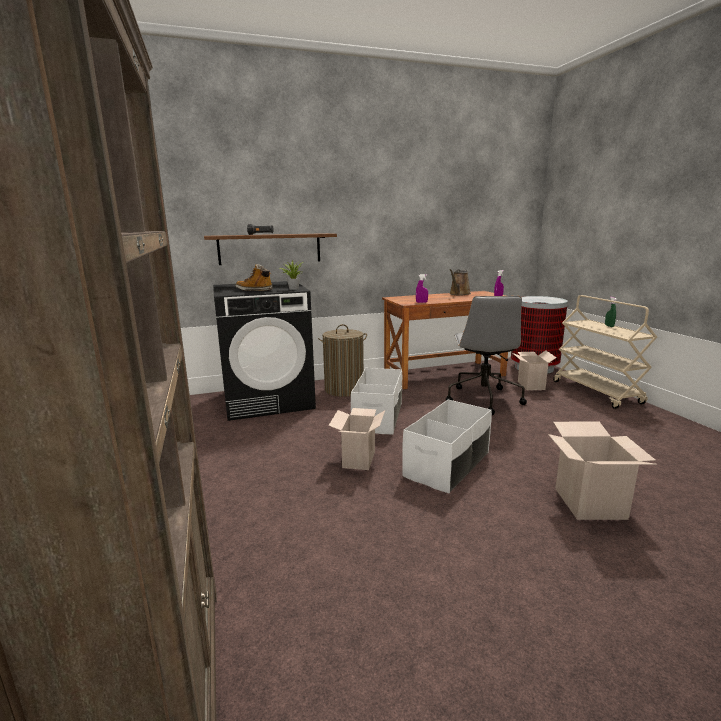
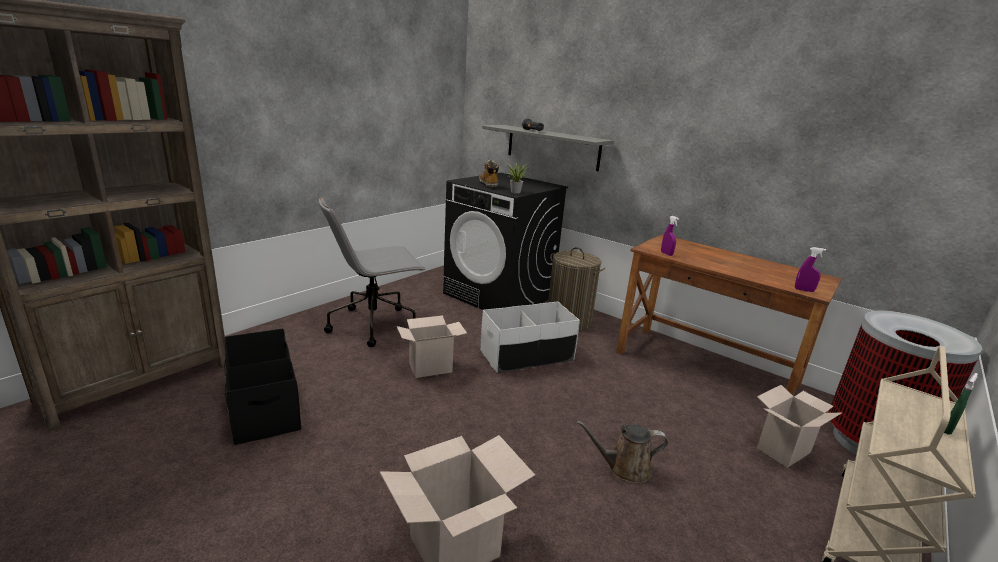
camera: 55 degrees right, 5 degrees up
(270, 249) = (552, 147): brown shelf -> grey shelf
(344, 573) = (263, 406): none -> black storage box
(448, 464) = (462, 420): white storage box -> none
(459, 294) = (769, 266): brown watering can -> brown watering can (624, 468)
(483, 399) = (666, 413): grey office chair -> grey office chair (374, 324)

